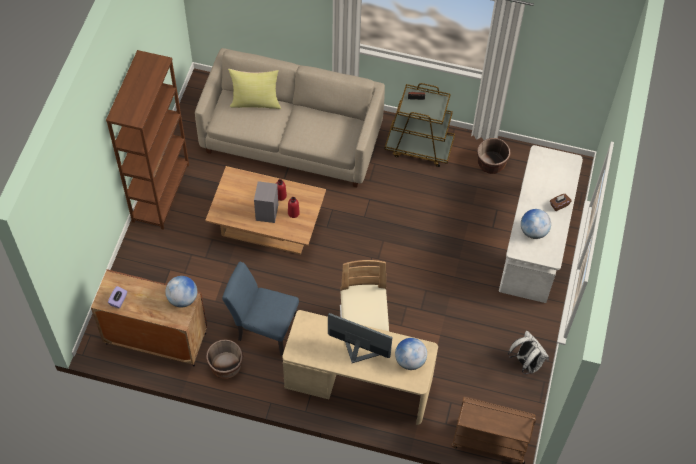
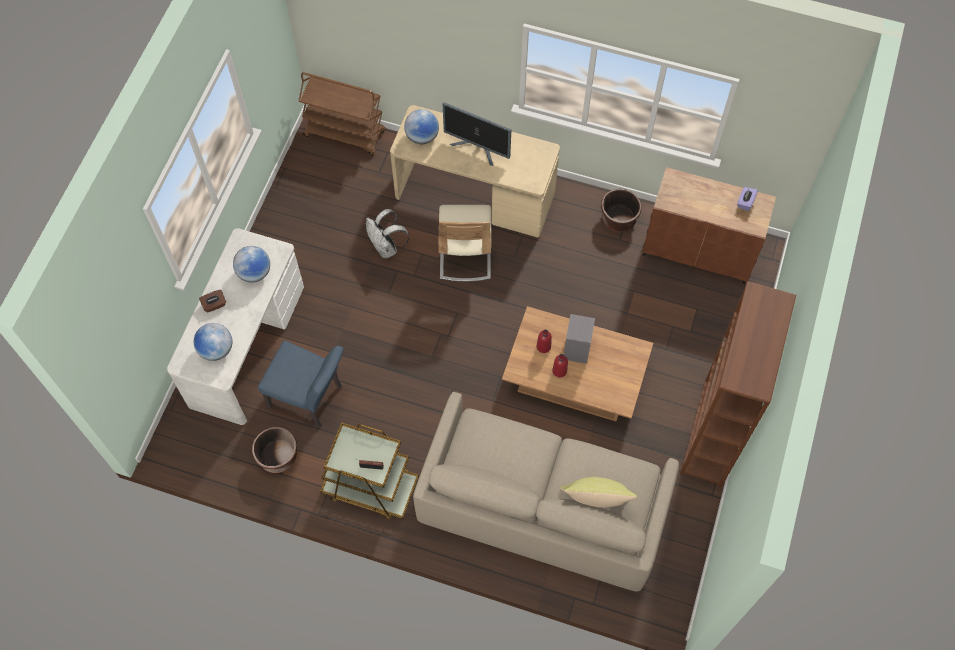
camera: 175 degrees left, 5 degrees up
(182, 299) = (673, 201): globe -> globe (216, 349)
(263, 328) = (578, 257): blue chair -> blue chair (310, 398)
(526, 363) = (290, 207): white backpack -> white backpack (387, 248)

